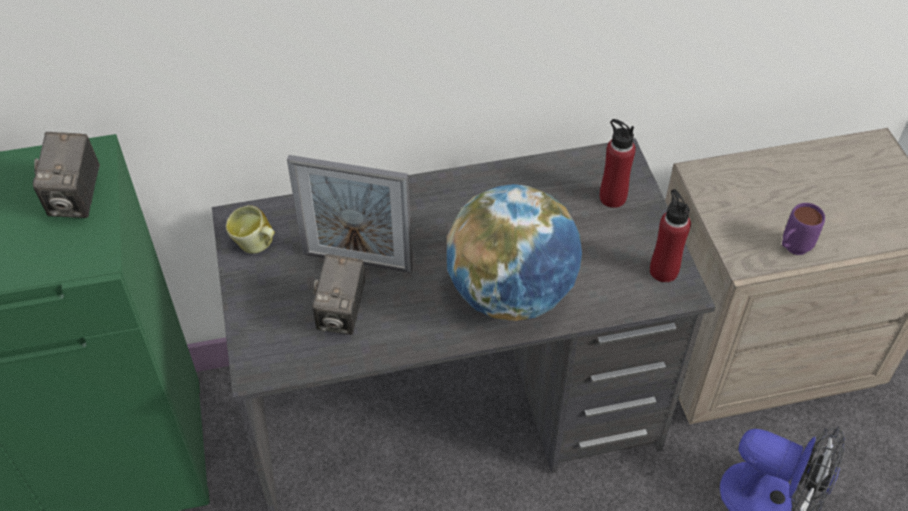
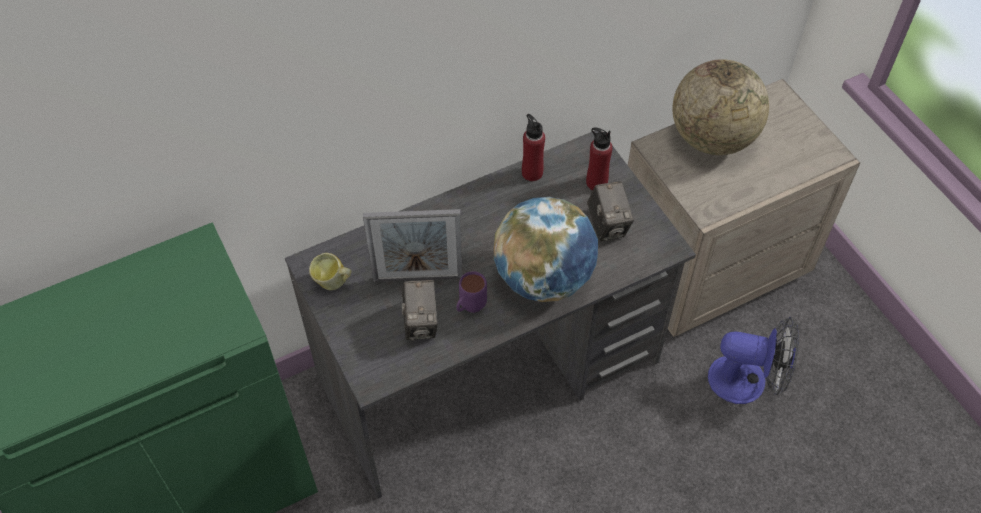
camera: 15 degrees left, 5 degrees up
(77, 199) = (205, 284): camera -> camera (607, 225)
(663, 271) = (651, 234): red bottle -> red bottle (532, 173)
(777, 178) = (712, 138): none -> globe
(791, 249) = (736, 194): purple mug -> purple mug (469, 308)

